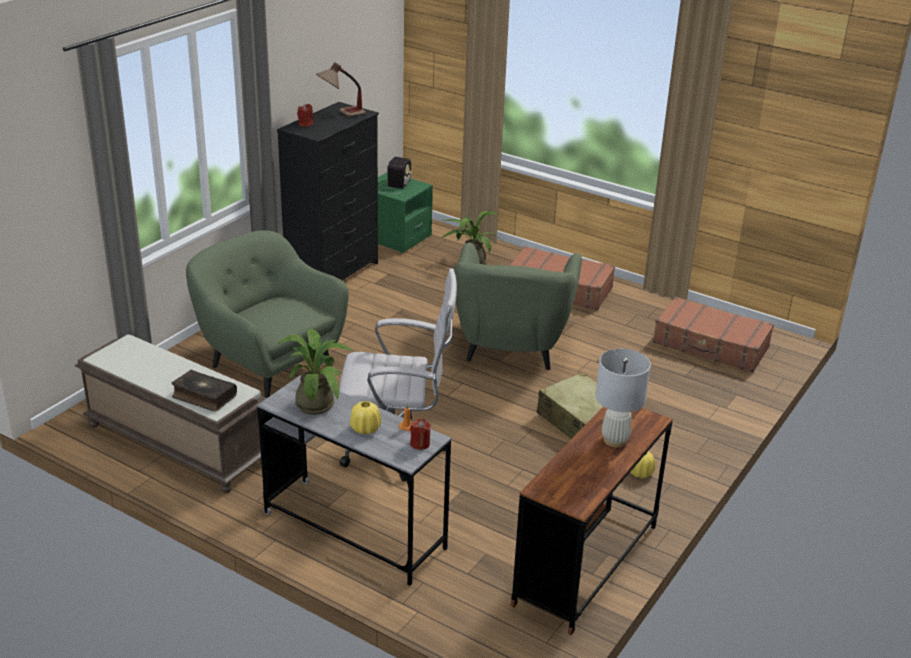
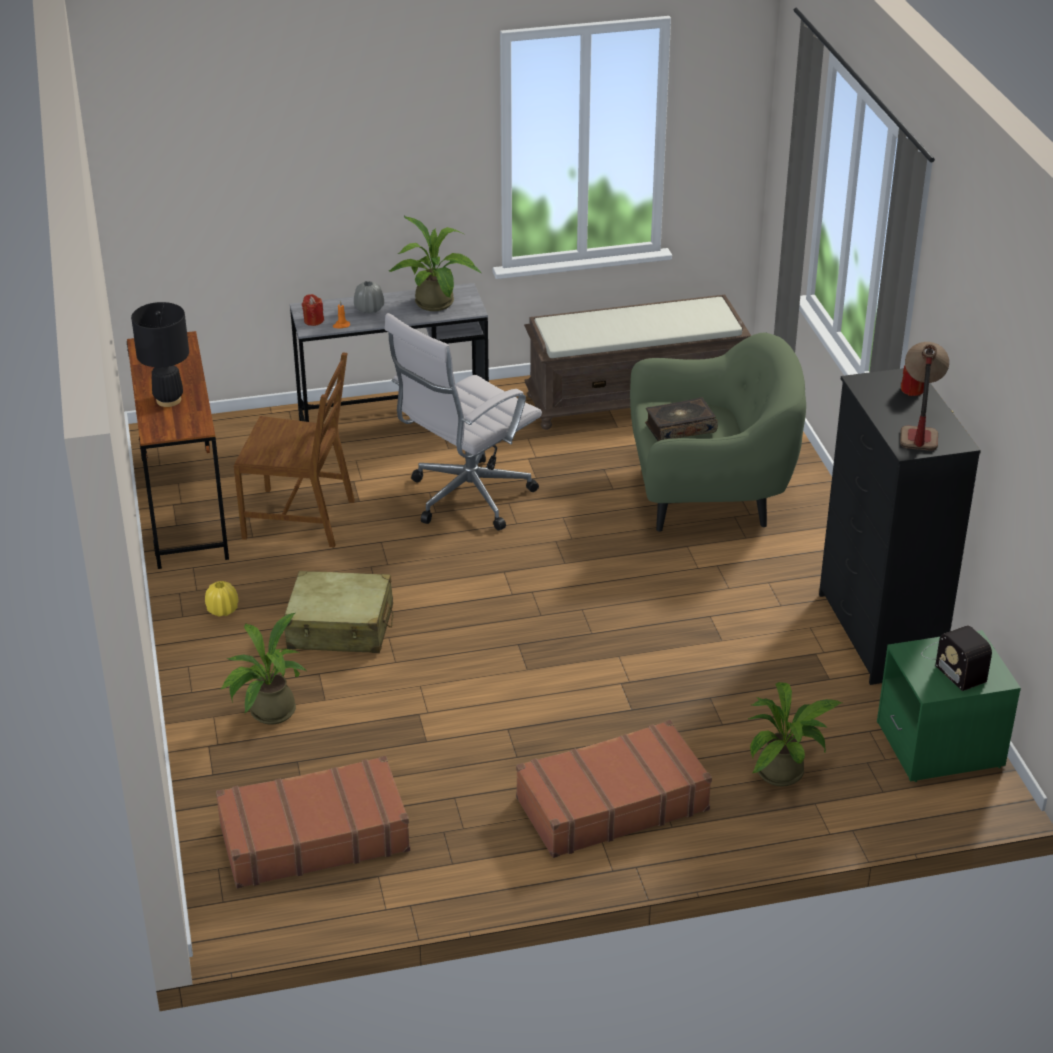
camera: 135 degrees right, 5 degrees up
(204, 397) = (577, 324): book -> book (680, 427)
(365, 428) = (369, 309): yellow vase -> grey vase
(512, 346) = (533, 671): green armchair -> none
(516, 503) = (300, 518): none -> brown chair
(614, 440) = (169, 400): white table lamp -> black table lamp
(676, 404) = (267, 713): none -> potted plant

